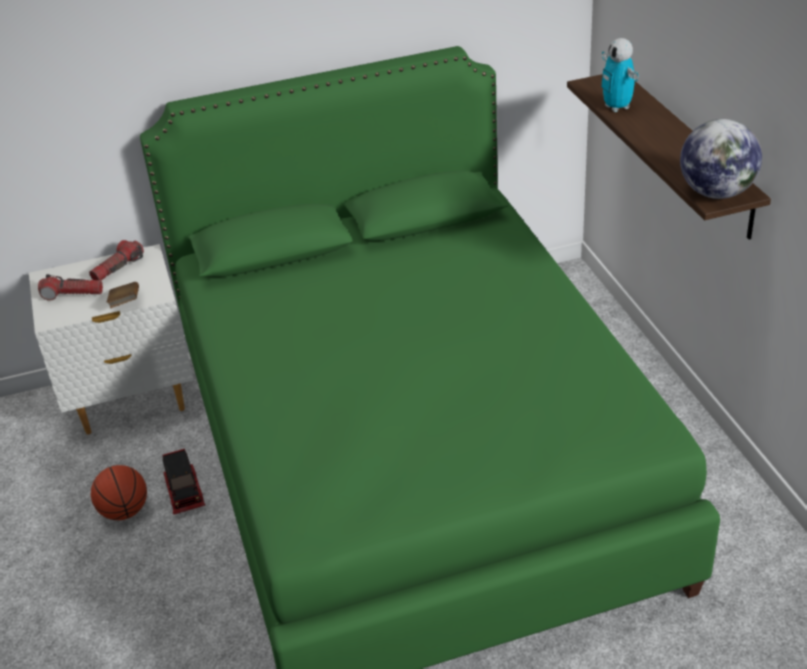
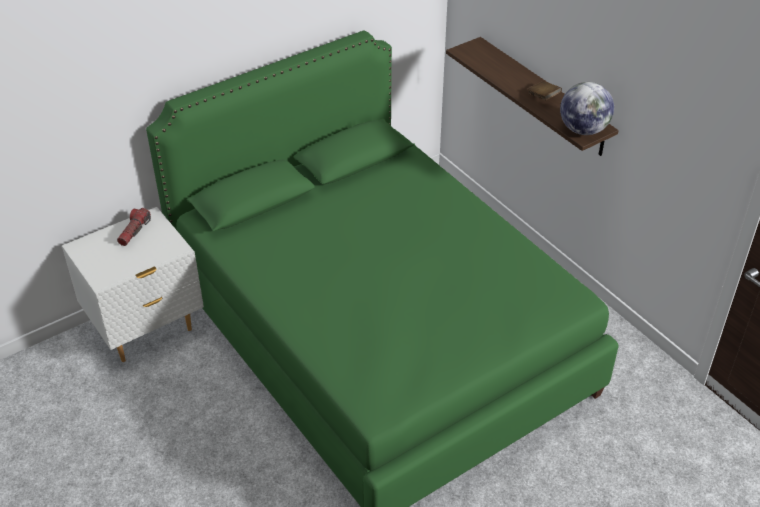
camera: 20 degrees left, 5 degrees up
(72, 294) = (109, 258): flashlight -> none
(124, 511) = (182, 415): basketball -> none
(125, 303) = (156, 259): brown book -> brown book (543, 97)
(185, 491) = (222, 392): toy truck -> none
(617, 107) = (490, 69): toy robot -> none

